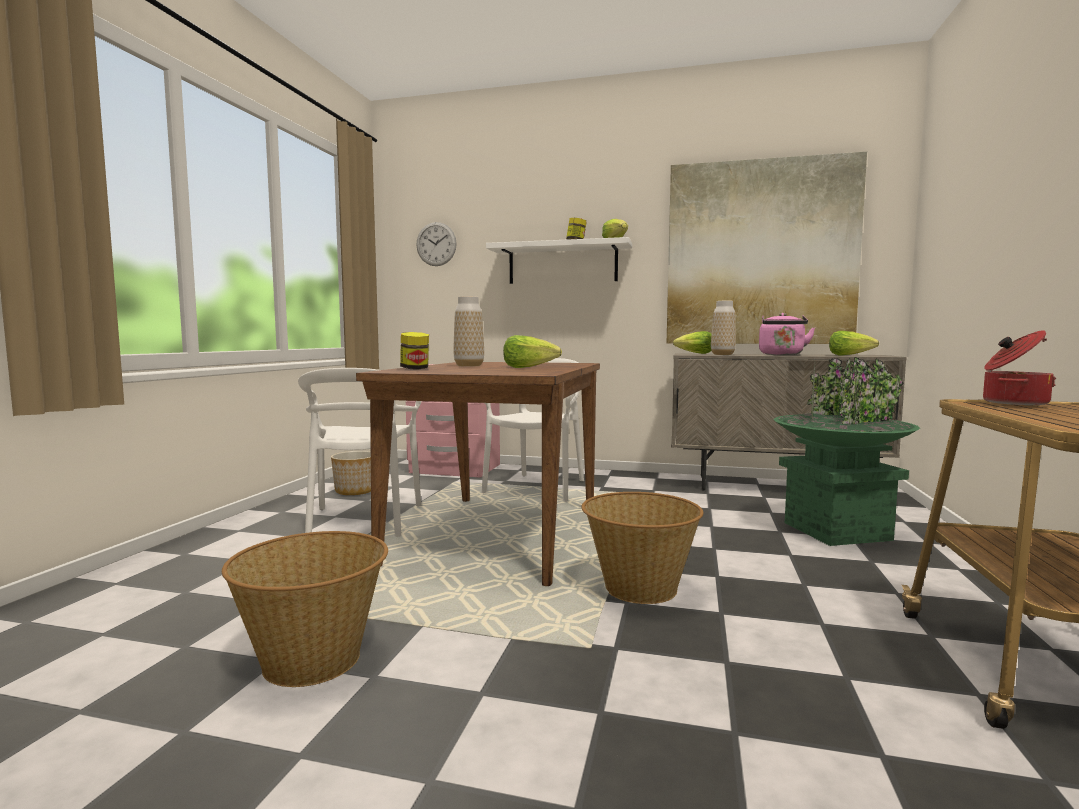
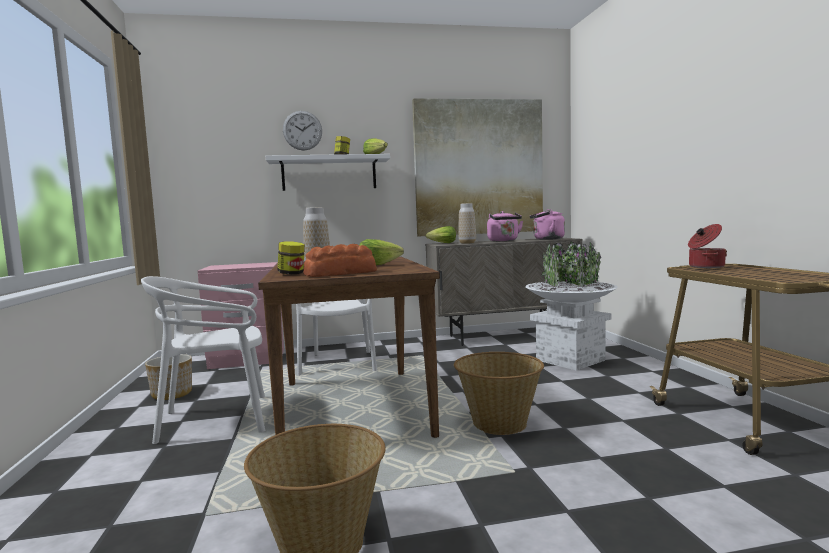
camera: 25 degrees left, 0 degrees up
(363, 521) = (216, 419): white chair -> white chair turned 105 degrees clockwise
(436, 244) = (207, 154): wall clock -> wall clock (302, 130)
(455, 371) = (341, 273): none -> bread
(836, 531) = (570, 360): green planter -> white planter
(850, 355) = (546, 239): lettuce -> pink kettle

